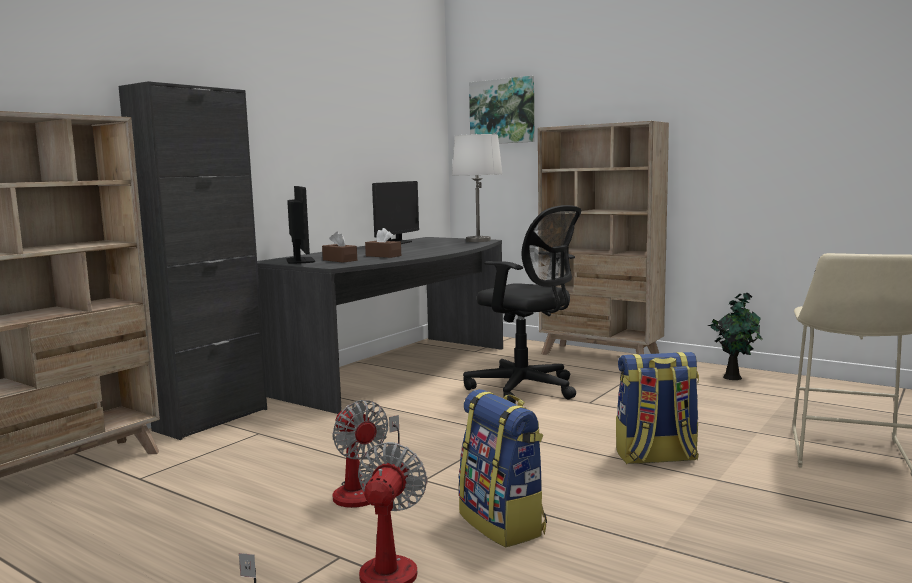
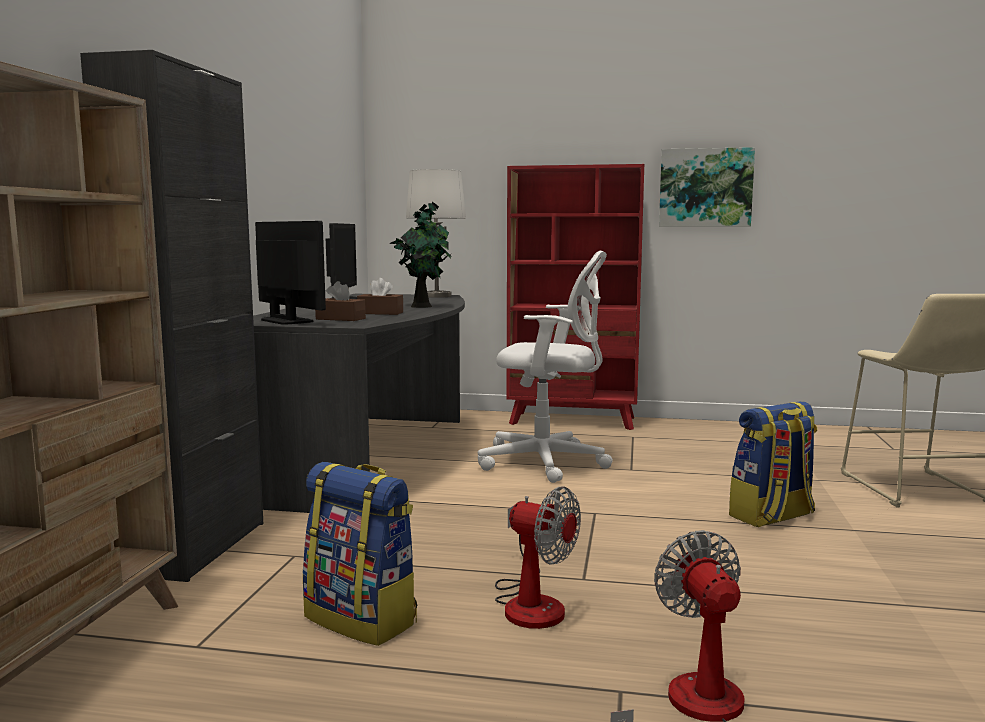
camera: 25 degrees left, 0 degrees up
(502, 111) = (441, 146): picture -> picture (705, 188)
(503, 524) = (736, 612): backpack -> backpack (363, 619)
(526, 389) = (548, 463): black office chair -> white office chair
(600, 356) = (573, 421): beige bookcase -> red bookcase
(734, 377) = (724, 430): potted plant -> potted plant (423, 306)

